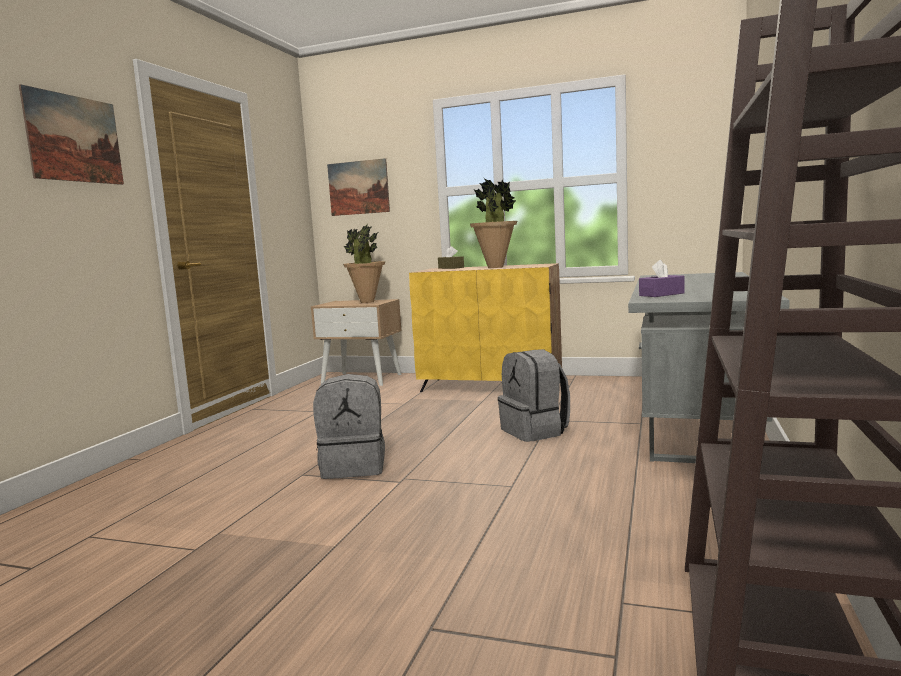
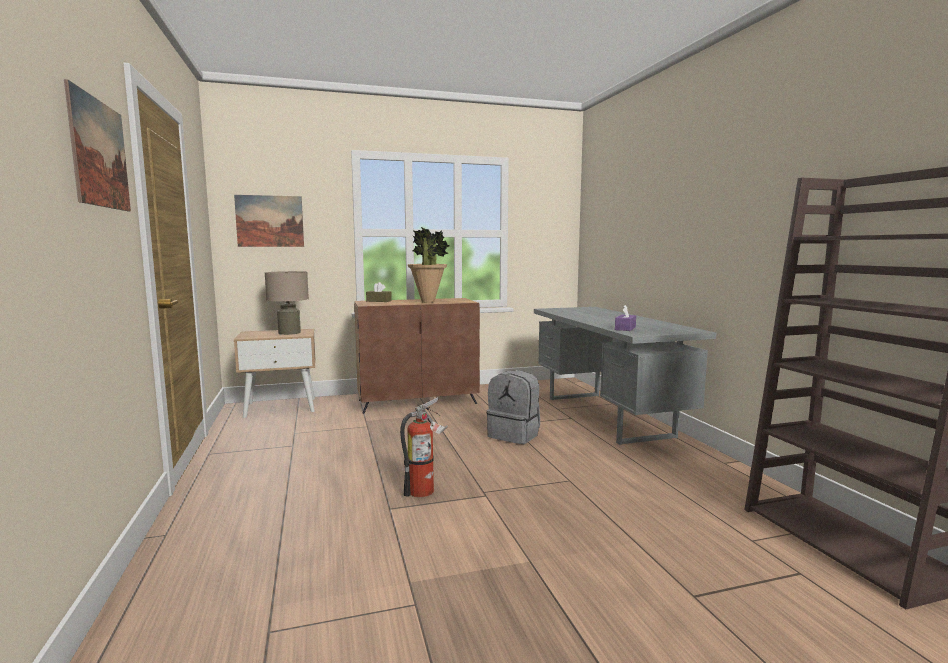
camera: 35 degrees left, 0 degrees up
(354, 467) = (425, 491): grey backpack -> fire extinguisher
(367, 302) = (289, 332): potted plant -> beige table lamp
(491, 386) = (418, 401): yellow cabinet -> brown cabinet

